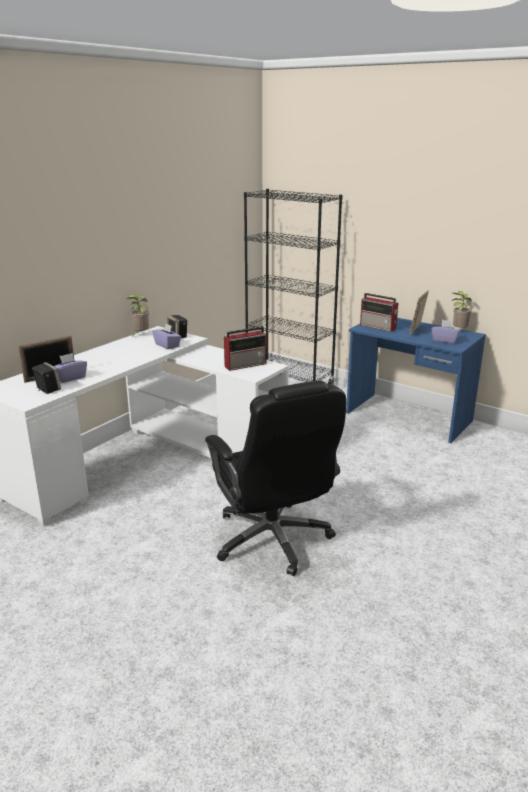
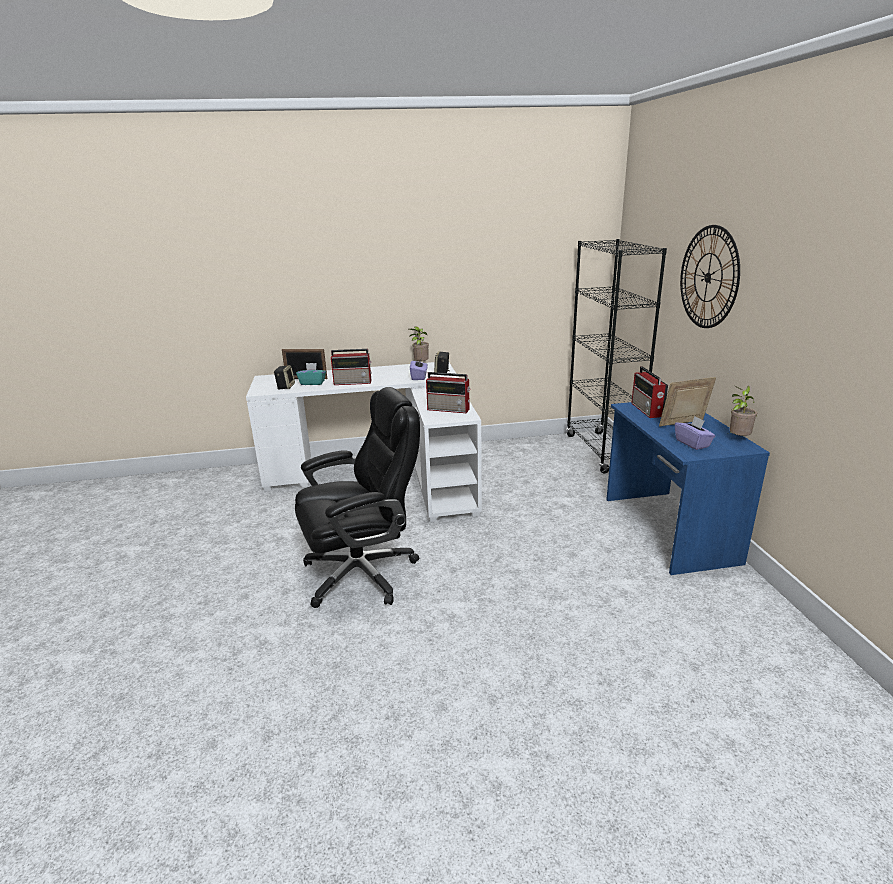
camera: 45 degrees right, 0 degrees up
(70, 378) = (312, 383): purple tissue box -> turquoise tissue box
(114, 366) = (353, 382): none -> radio
(273, 539) = (363, 573): black office chair -> black office chair turned 135 degrees counterclockwise
(395, 215) = (708, 277): none -> wall clock

